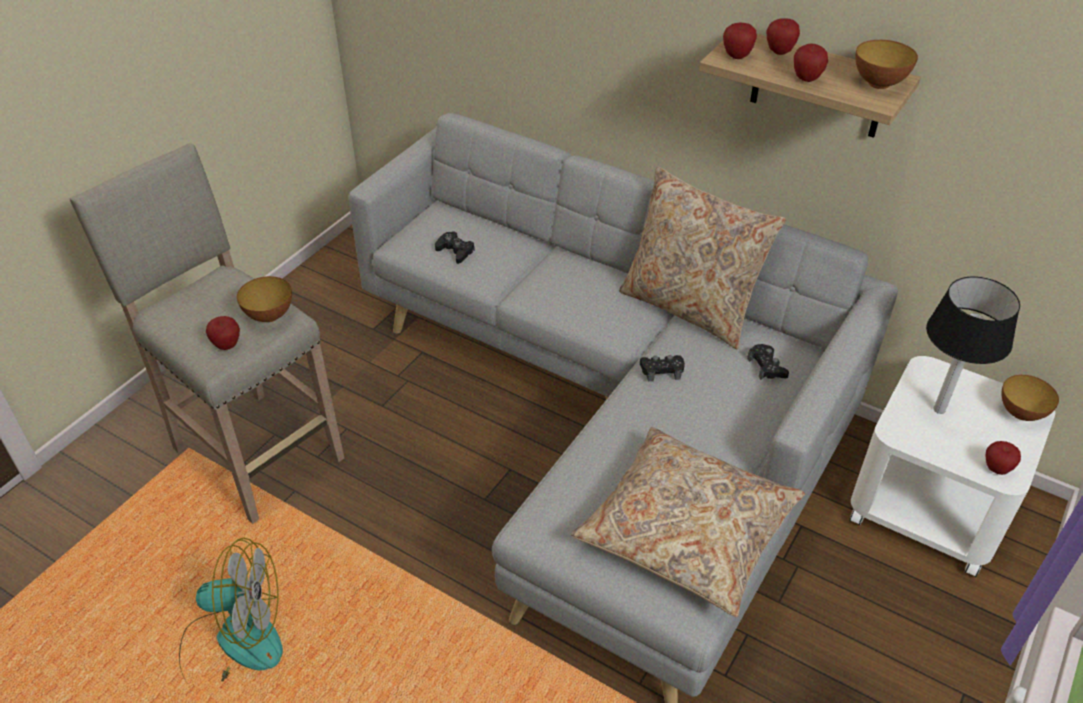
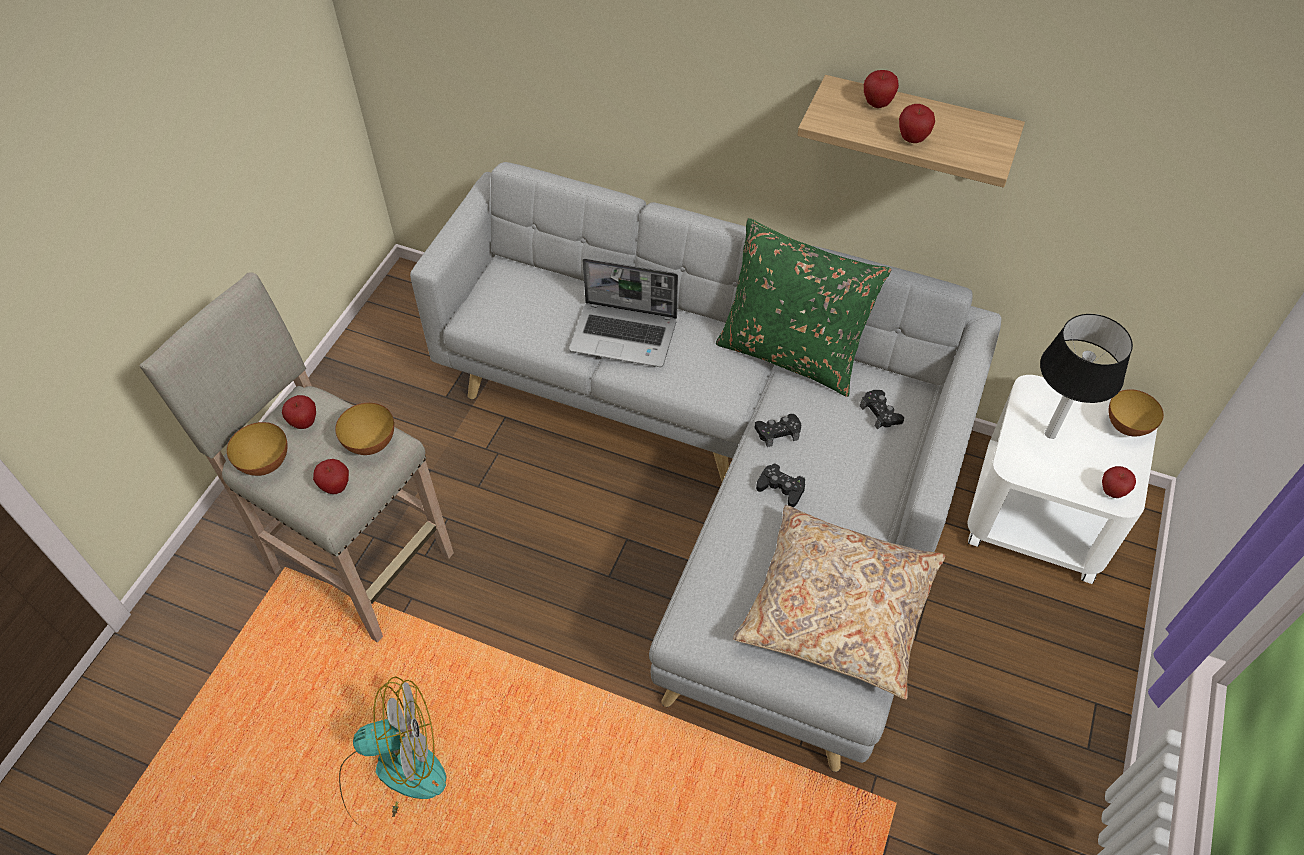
camera: 10 degrees left, 10 degrees up
(455, 251) = (534, 318): black game controller -> black game controller (781, 488)
(535, 274) = (625, 335): none -> laptop
(690, 307) = (791, 353): beige pillow -> green pillow
(737, 56) = (835, 115): apple -> apple (304, 423)
(879, 84) = (985, 137): bowl -> bowl (266, 464)

